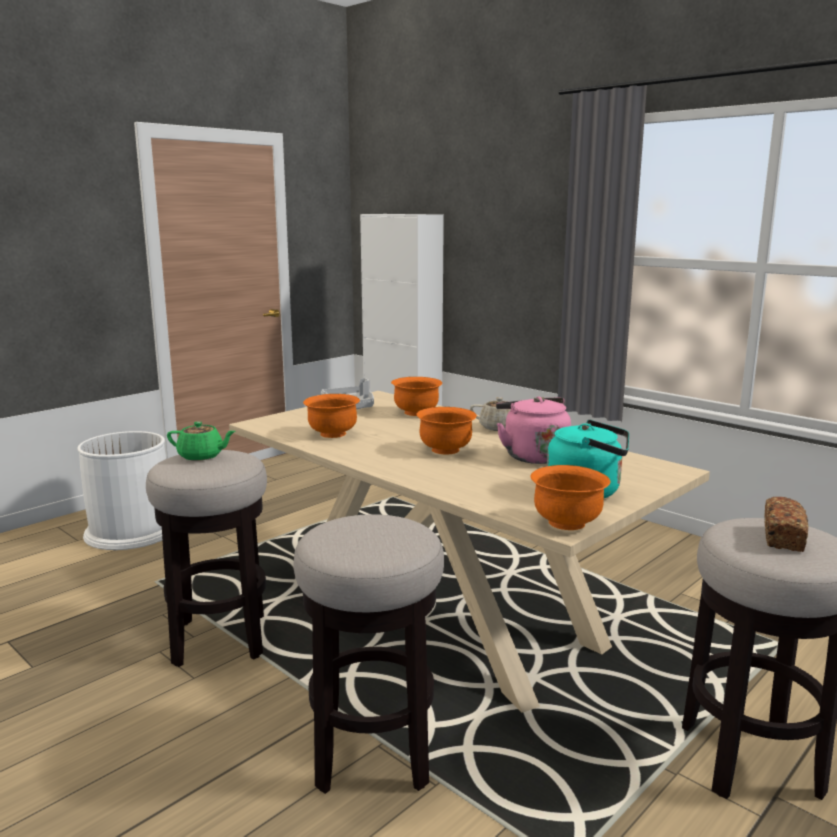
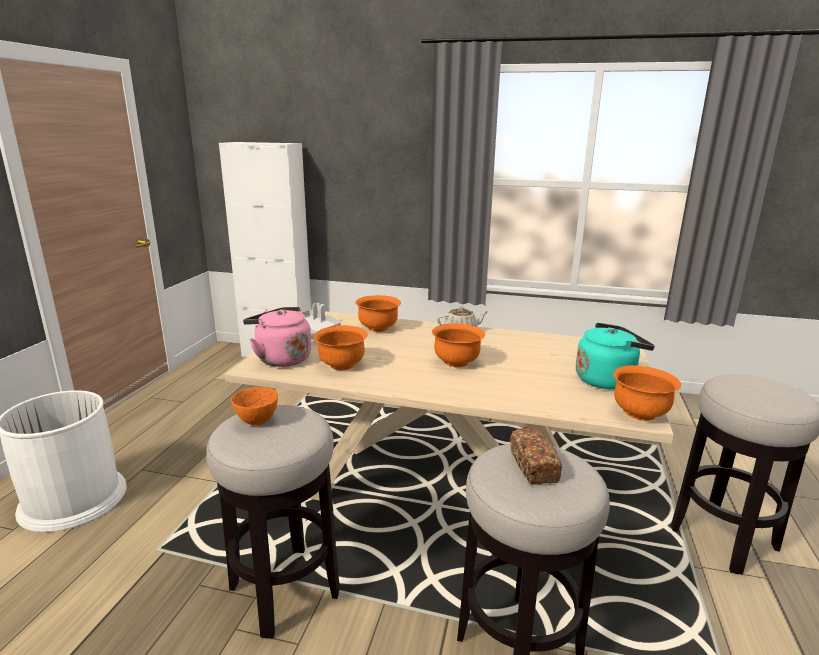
camera: 30 degrees left, 5 degrees up
(202, 456) = (256, 421): green teapot -> orange bowl
(532, 456) = (523, 354): pink kettle -> pink kettle (281, 358)
(783, 538) = (763, 390): bread -> bread (533, 467)

